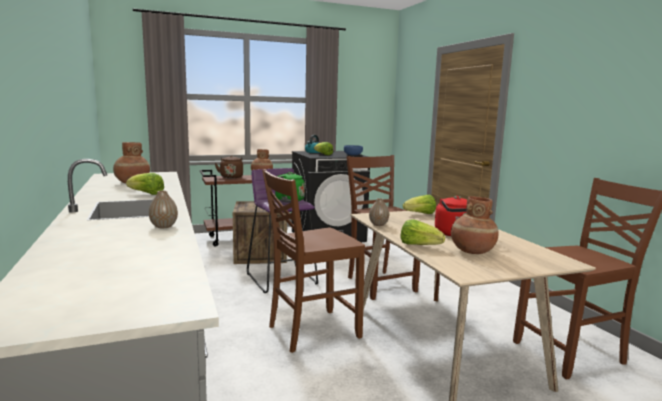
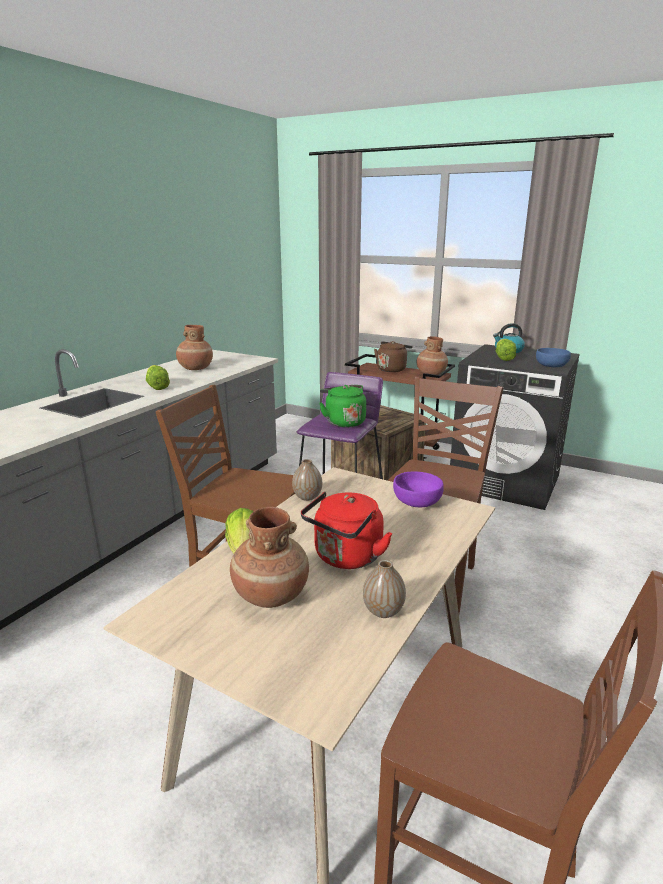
camera: 50 degrees right, 10 degrees up
(164, 226) = (42, 432): vase -> vase (383, 611)
(420, 214) = (417, 502): lettuce -> purple bowl

